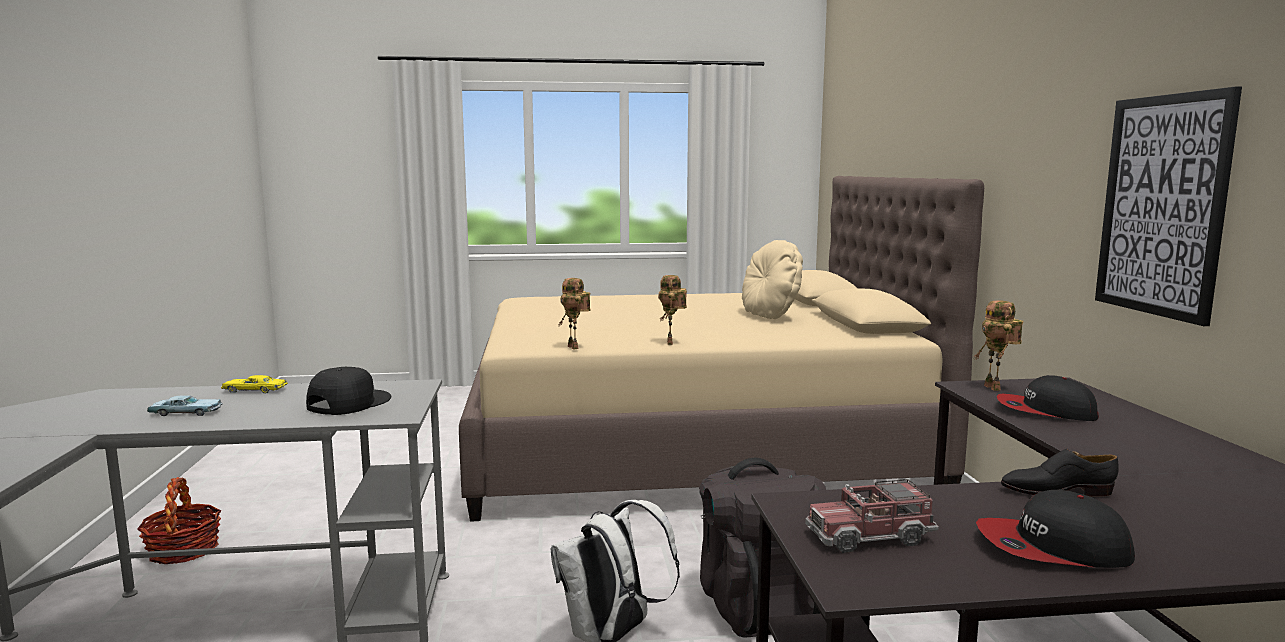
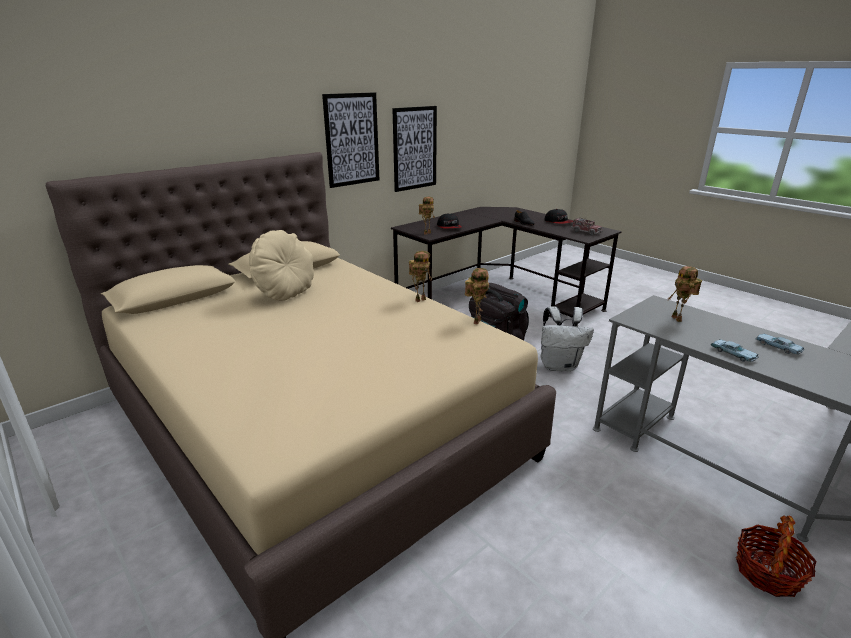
camera: 125 degrees left, 15 degrees up
(255, 390) = (733, 354): yellow toy car -> blue toy car
(348, 403) = (678, 319): black cap -> toy robot
(1041, 166) = (352, 140): none -> picture

